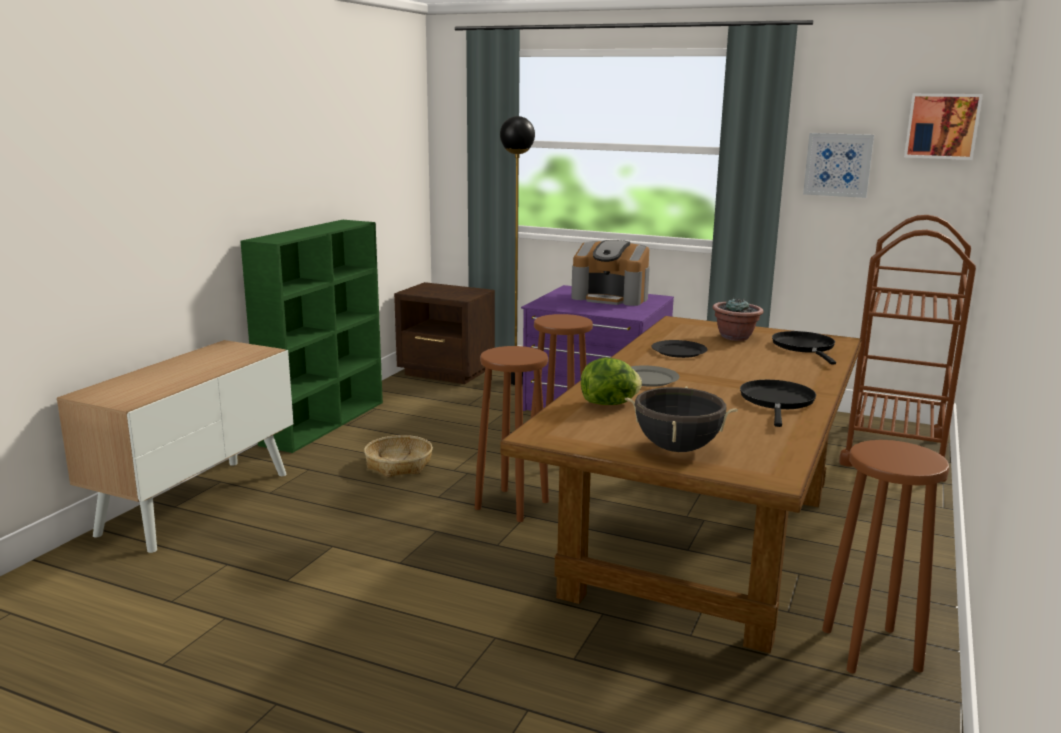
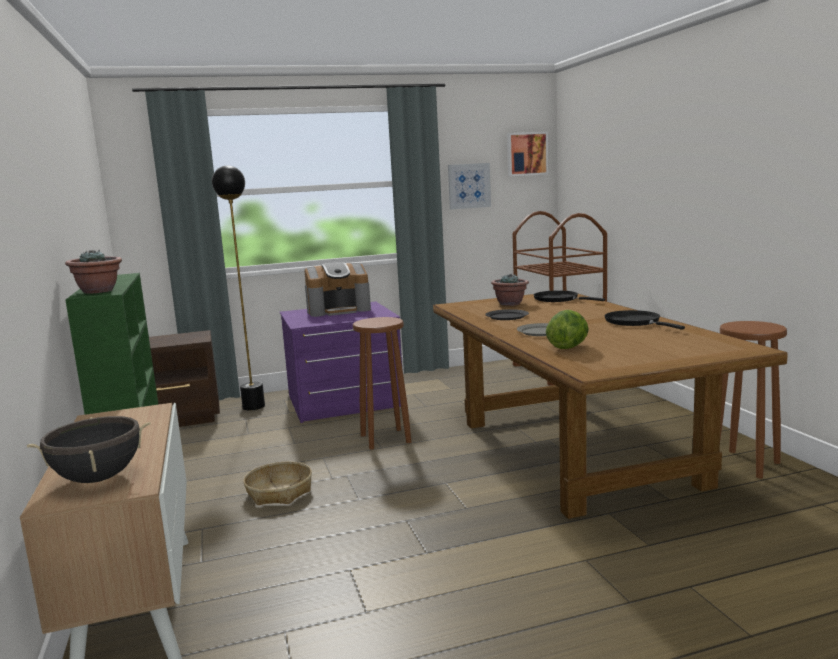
camera: 40 degrees left, 5 degrees down
(280, 237) = (99, 291): none -> potted plant
(512, 504) = (422, 480): brown stool -> none
(677, 448) = (674, 353): black cooking pot -> black cooking pot (98, 478)

